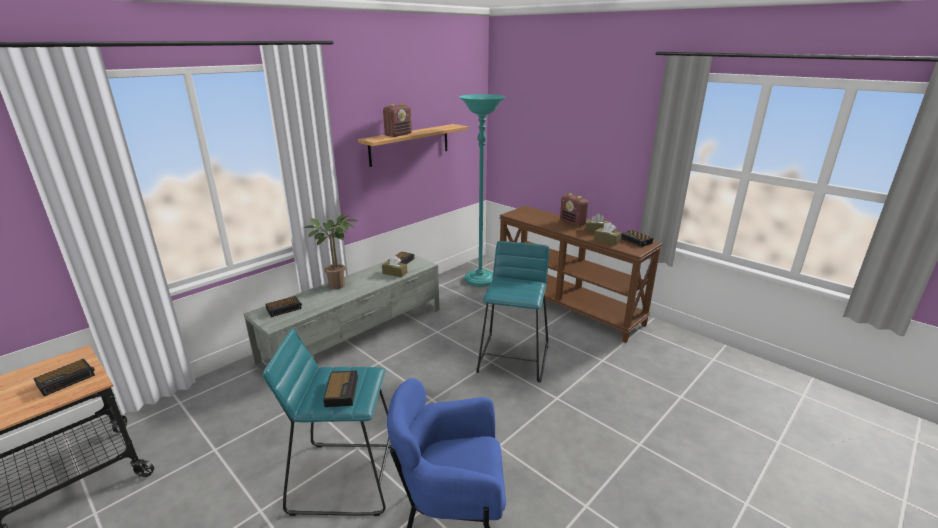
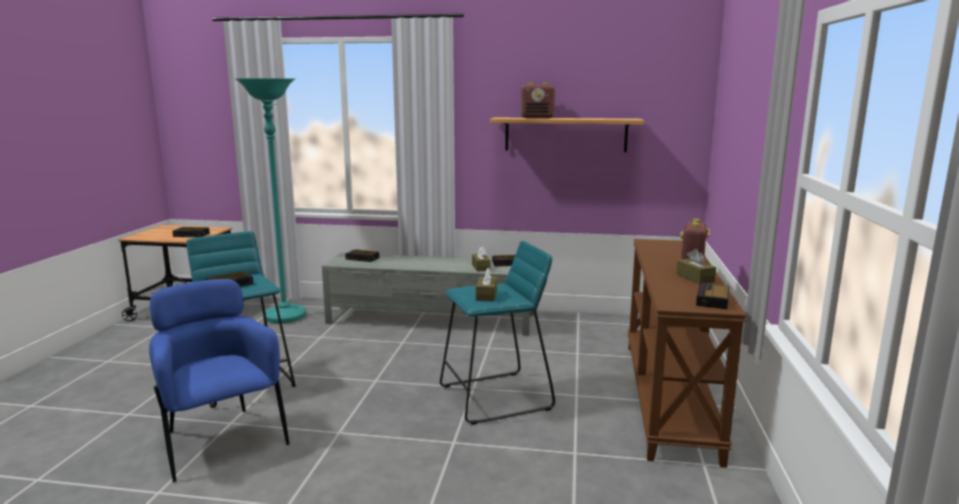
camera: 55 degrees right, 10 degrees down
(339, 284) = (427, 259): potted plant -> none
(480, 280) = (627, 334): turquoise floor lamp -> turquoise floor lamp (285, 316)
(607, 241) = (671, 287): brown tissue box -> brown tissue box (486, 295)

